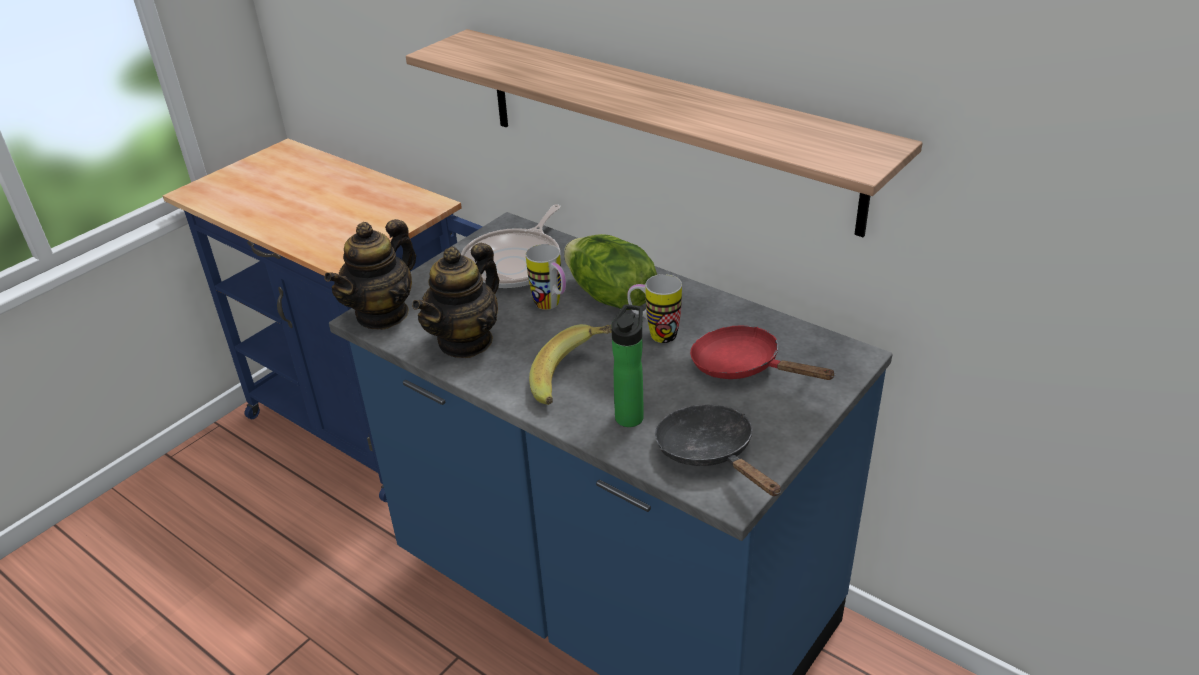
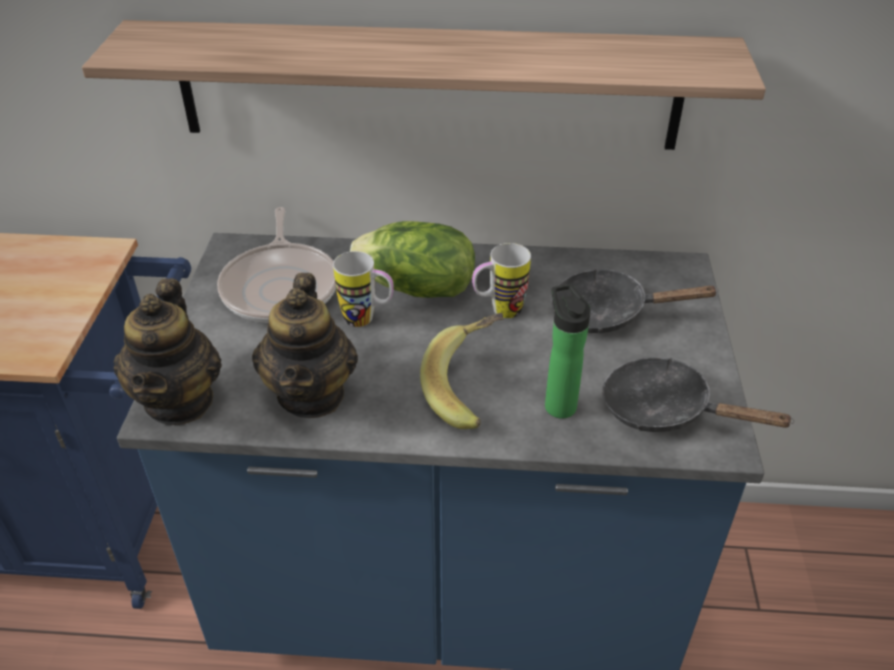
camera: 35 degrees left, 5 degrees up
(743, 367) = (607, 313): red frying pan -> black frying pan

